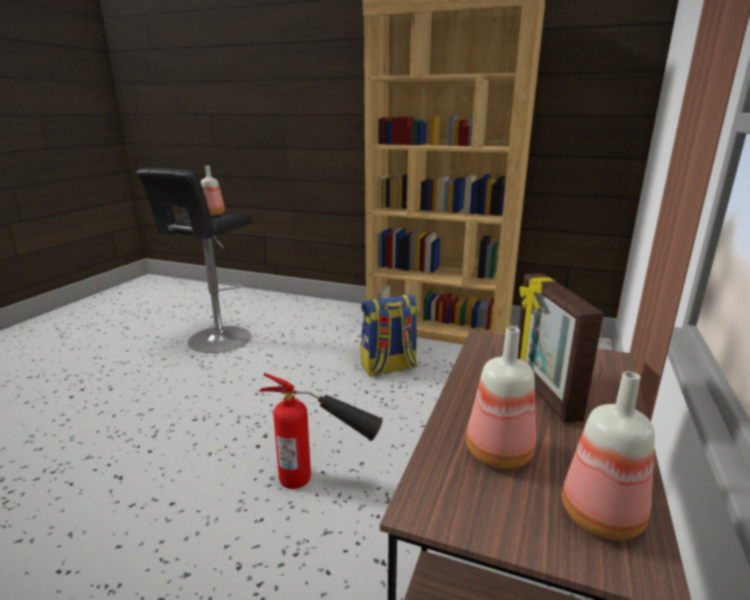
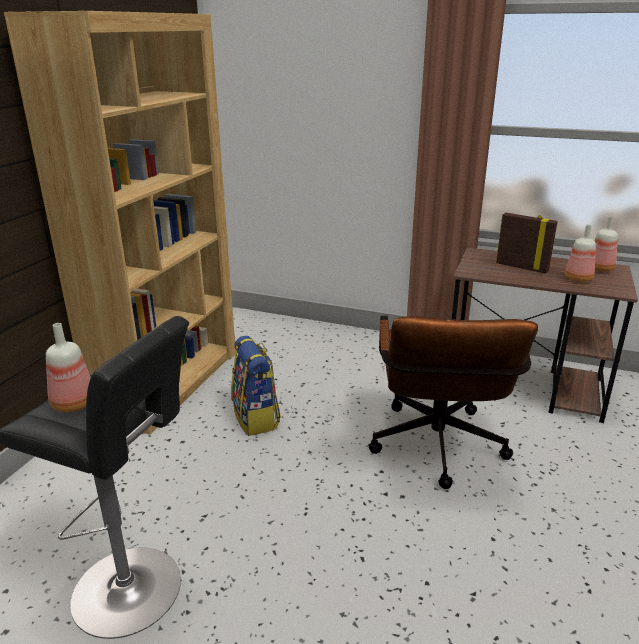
camera: 90 degrees left, 5 degrees up
(324, 480) = (437, 451): fire extinguisher -> brown office chair
(543, 393) = (522, 267): picture frame -> picture frame turned 135 degrees counterclockwise

